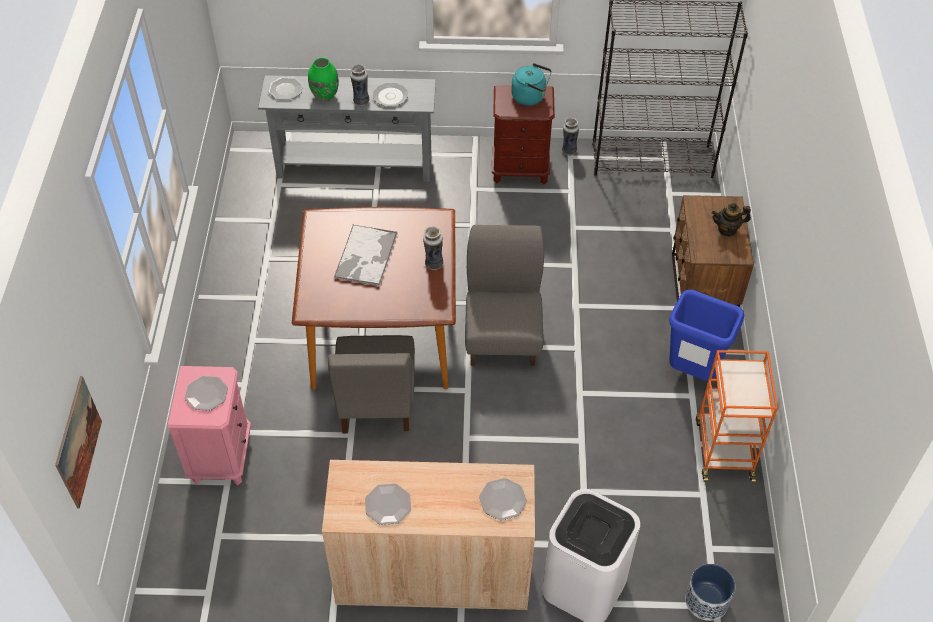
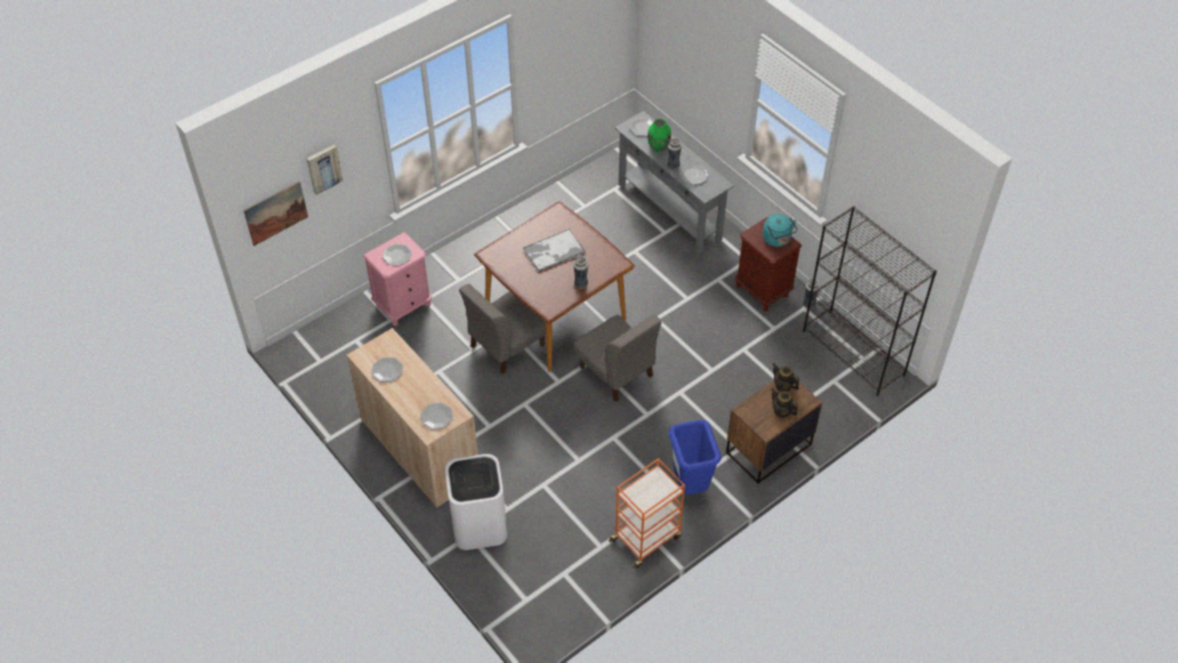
camera: 50 degrees right, 0 degrees up
(90, 339) = (323, 168): none -> picture
(503, 336) = (616, 372): grey chair -> grey chair turned 90 degrees clockwise
(698, 209) = (783, 386): none -> teapot
(706, 601) = (525, 593): planter -> none

